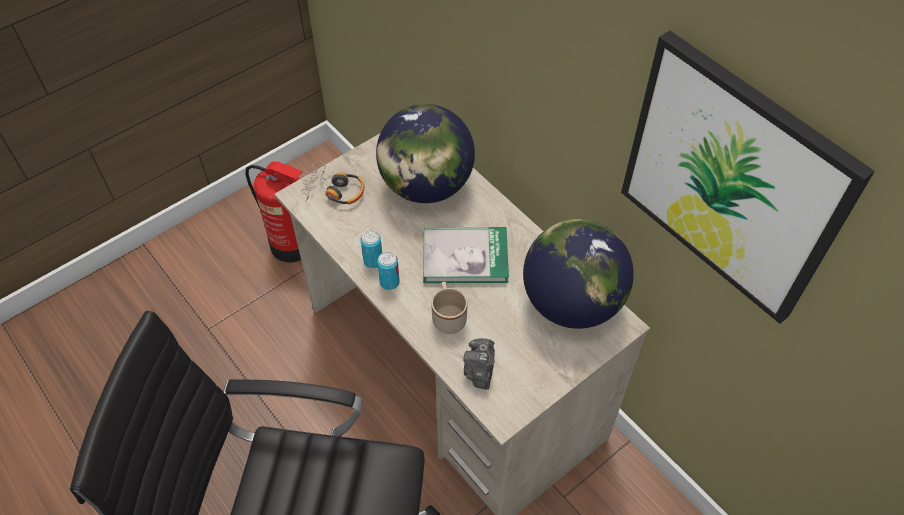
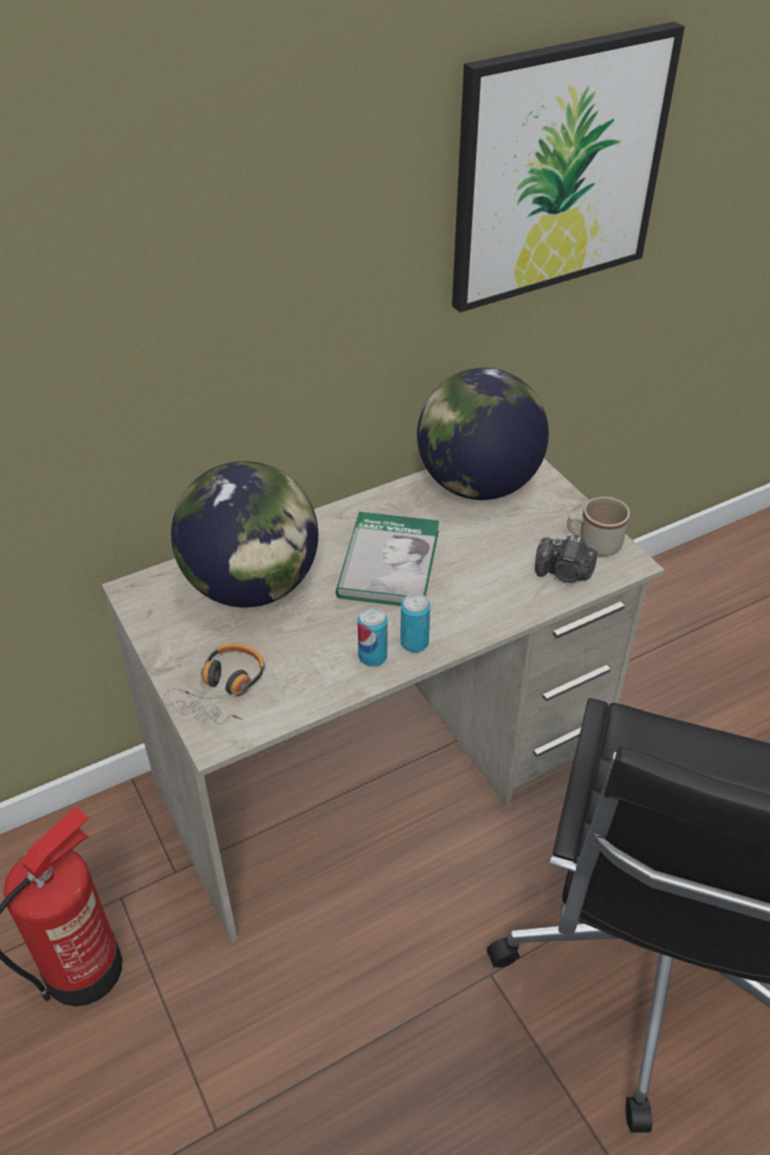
camera: 80 degrees left, 10 degrees down
(448, 316) = (480, 591): beige mug -> beige mug (593, 544)

